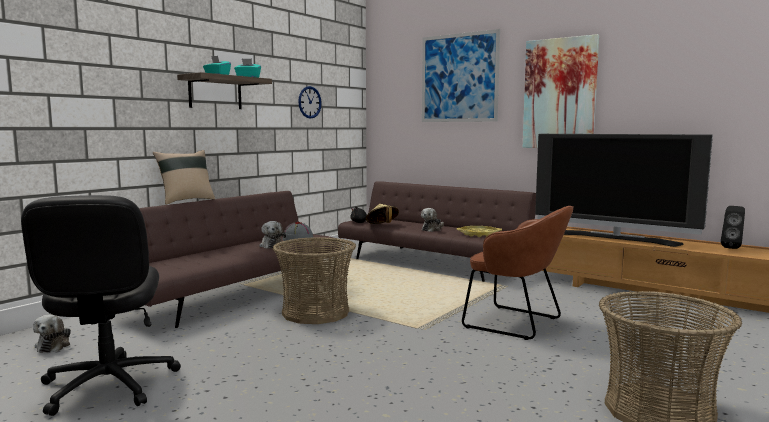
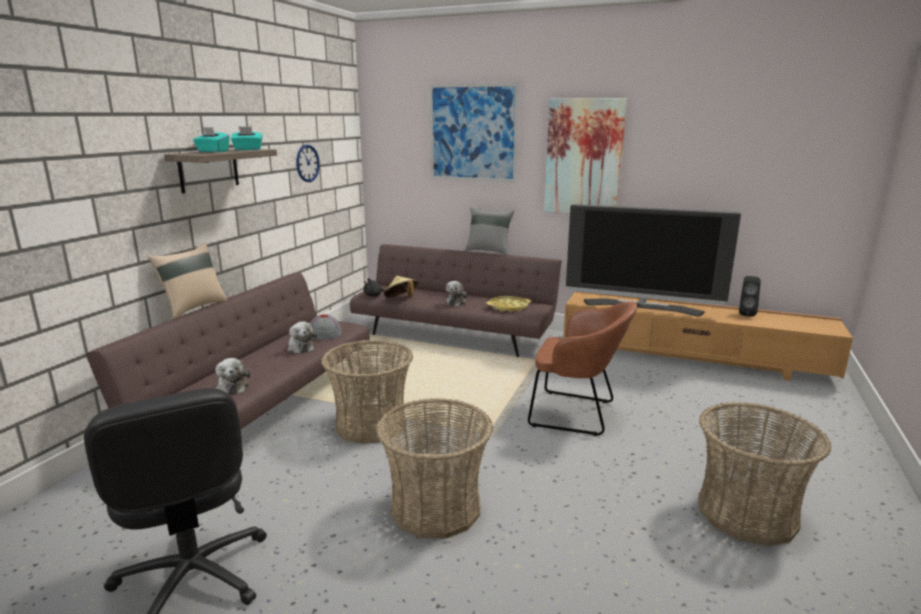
camera: 15 degrees left, 10 degrees up
(54, 345) = (84, 523): plush toy -> plush toy (232, 387)
(336, 369) = (435, 507): none -> basket
(470, 186) = (488, 251): none -> grey pillow

